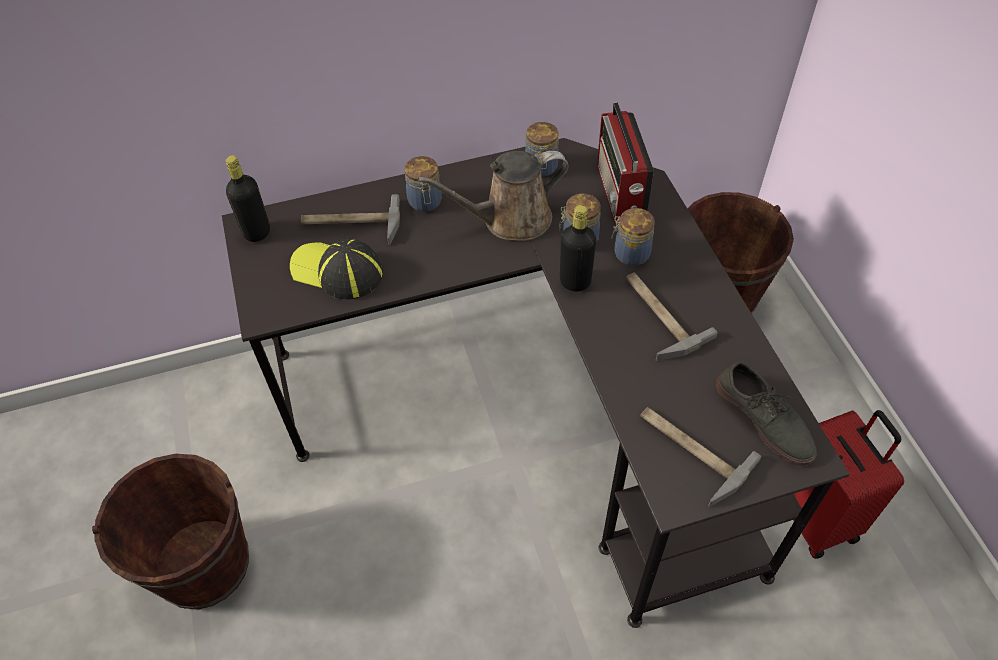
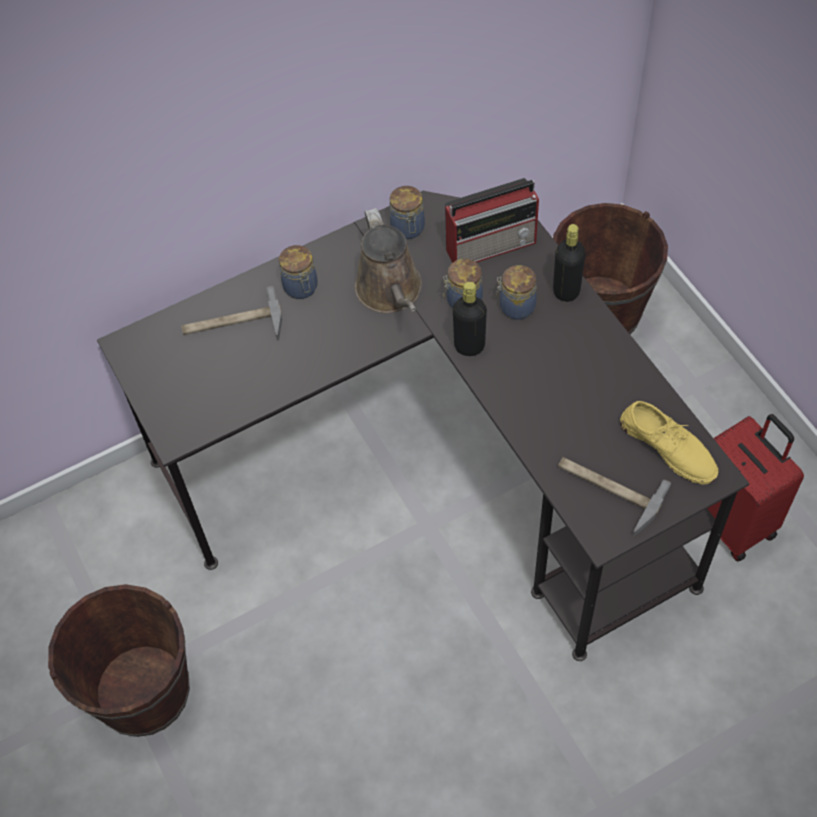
camera: 10 degrees left, 5 degrees up
(257, 232) = (140, 351): black bottle -> black bottle (566, 291)
(337, 271) = (235, 378): cap -> none
(510, 220) = (391, 292): brown watering can -> brown watering can turned 75 degrees counterclockwise
(620, 194) = (492, 245): radio -> radio turned 90 degrees counterclockwise
(657, 315) = (554, 365): hammer -> none
(765, 418) = (668, 447): grey shoe -> yellow shoe

